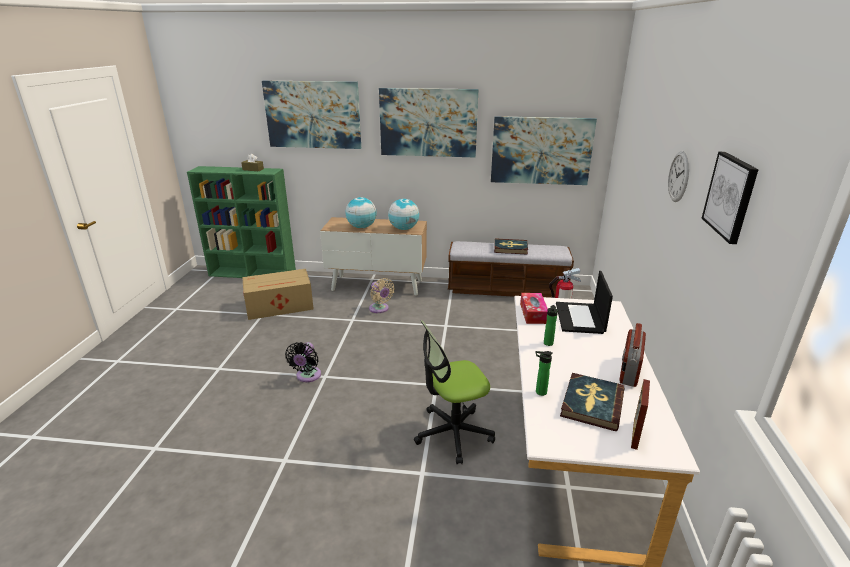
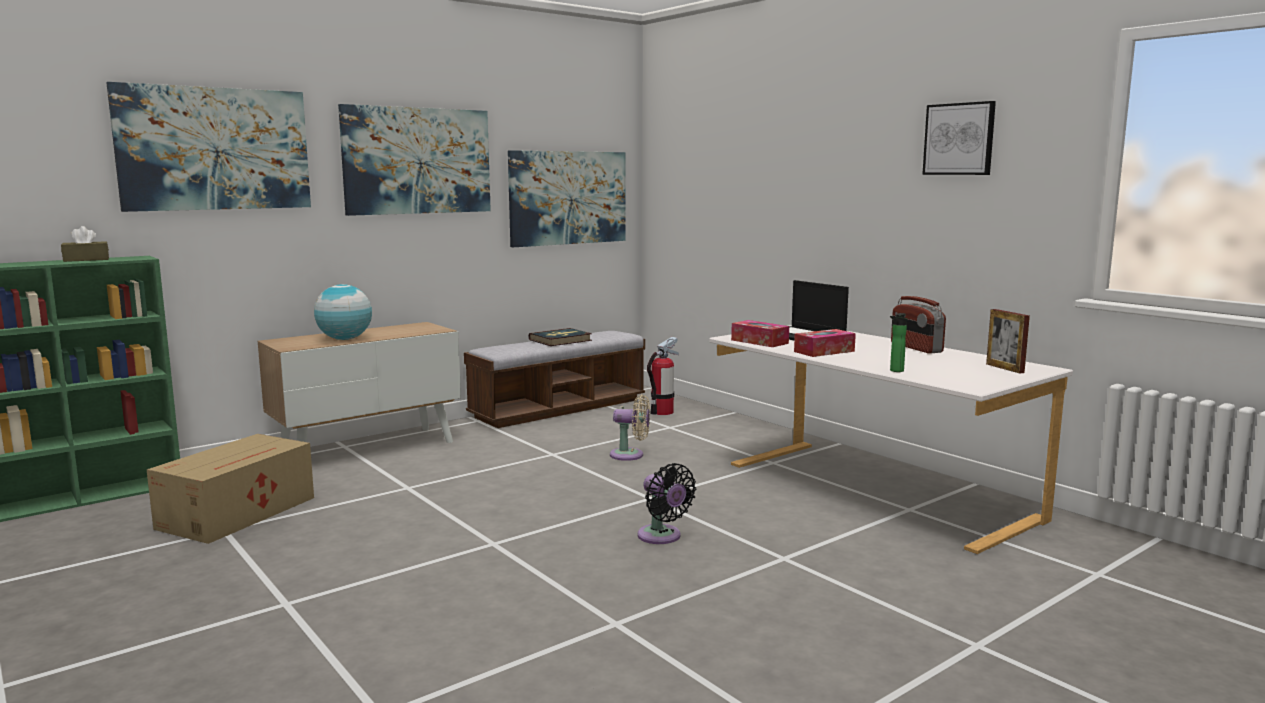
camera: 45 degrees left, 15 degrees down
(307, 376) = (467, 553): black fan -> black fan (662, 537)
(380, 309) = (427, 467): beige fan -> beige fan (630, 455)
(404, 229) = (416, 330): globe -> none
(453, 433) = (748, 521): office chair -> none
(548, 344) = (824, 351): bottle -> tissue box
(591, 403) = (942, 365): book -> none
(678, 176) = (845, 159): wall clock -> none

